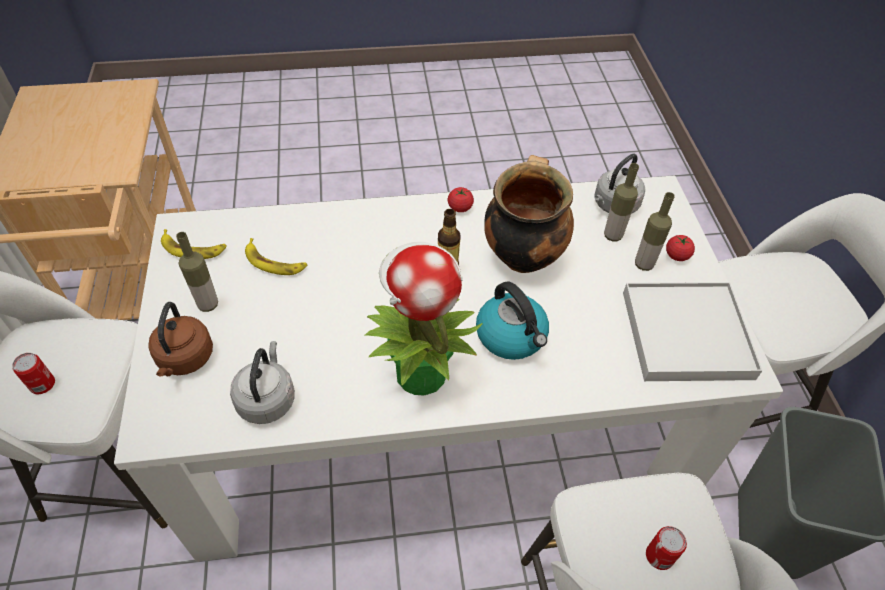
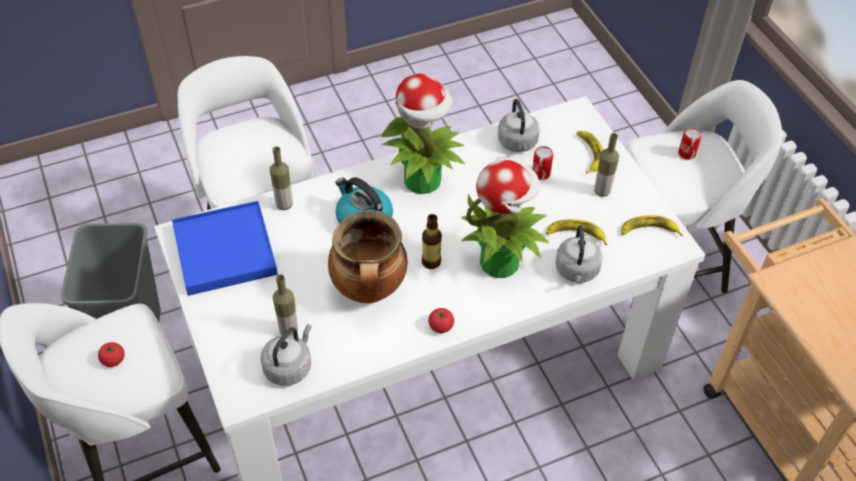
camera: 165 degrees right, 0 degrees up
(185, 359) = (588, 153): brown kettle -> banana
(299, 226) = (576, 271): none -> grey kettle
(372, 253) = (500, 261): none -> potted plant
(644, 264) = (259, 306): bottle -> bottle (284, 204)
(659, 556) = (246, 150): can -> can (540, 173)
(677, 255) = (227, 323): tomato -> tomato (113, 360)
(686, 335) = (225, 250): white tray -> blue tray

